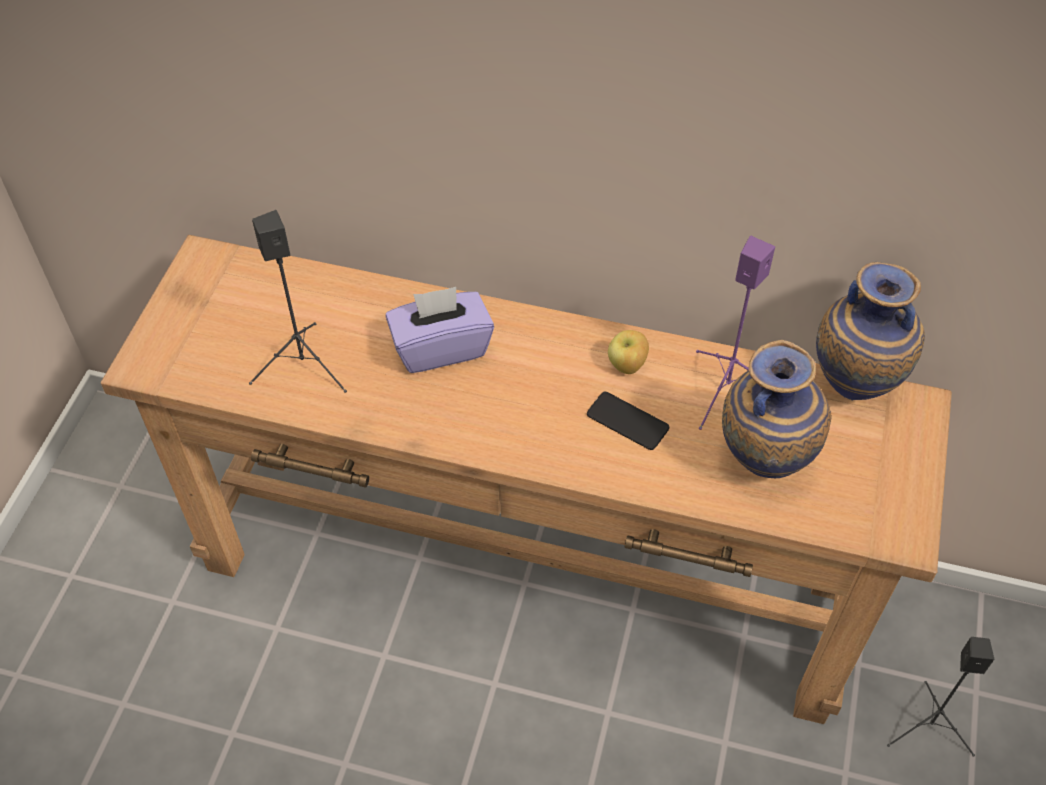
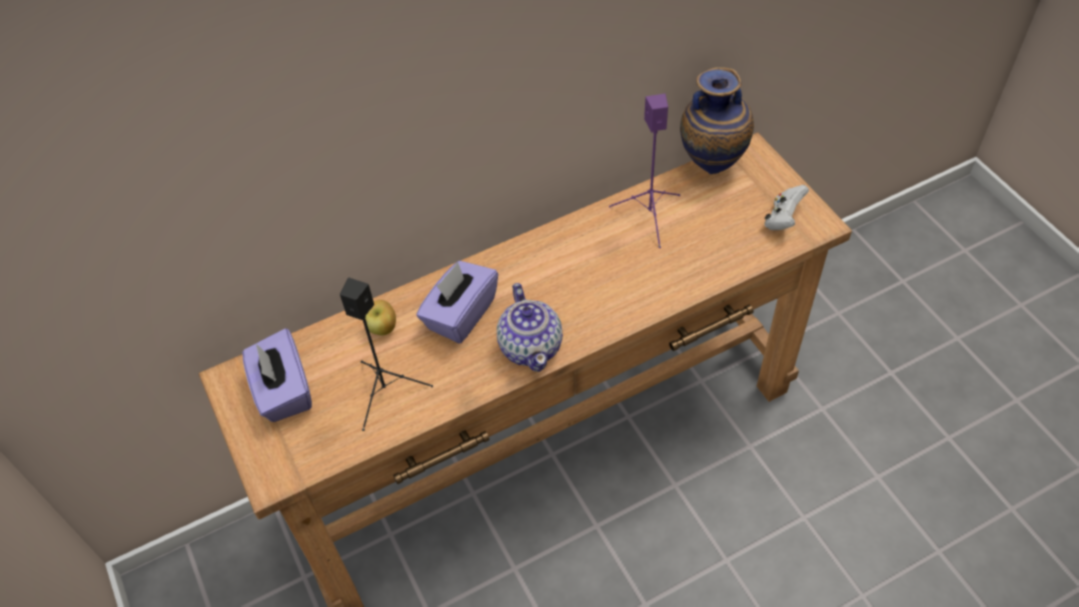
camera: 40 degrees left, 0 degrees up
(229, 300) = (283, 391): none -> purple tissue box
(468, 425) = (531, 346): none -> teapot
(627, 366) = (581, 243): apple -> apple (383, 328)
(627, 421) = (617, 273): phone -> none
(761, 464) = (712, 241): vase -> none
(868, 500) = (783, 219): none -> white game controller
(930, 727) = (836, 349): black speaker -> none

